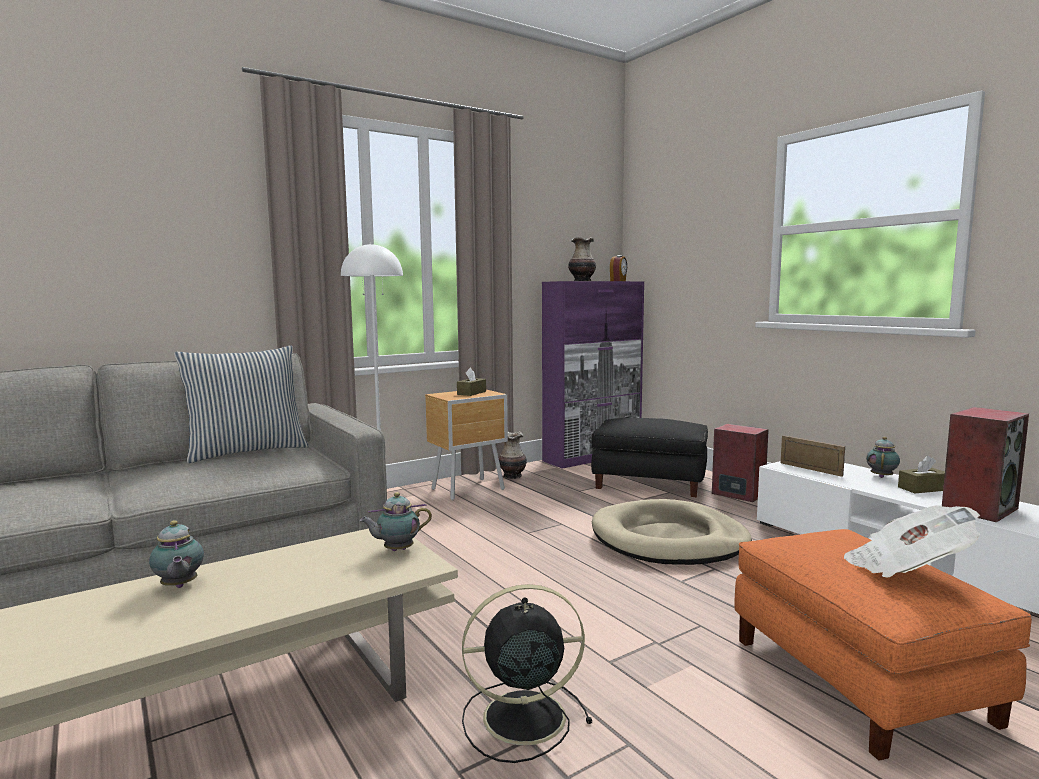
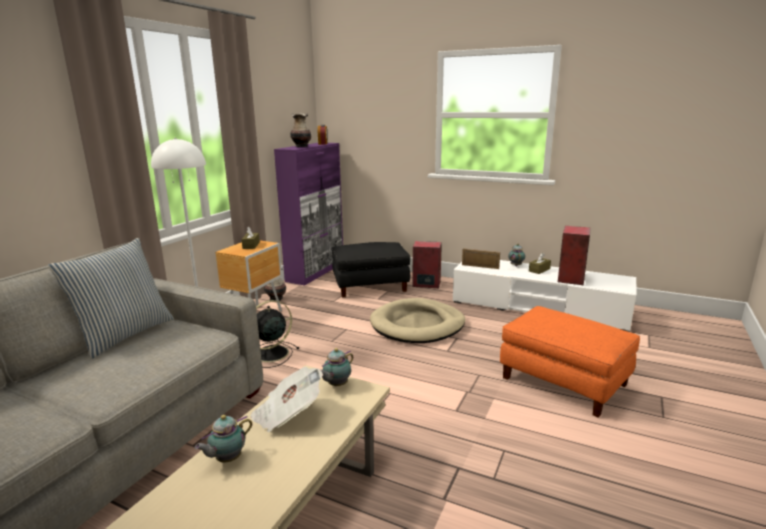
camera: 30 degrees left, 10 degrees up
(179, 586) = (227, 459): teapot -> teapot turned 105 degrees clockwise
(520, 717) = (444, 458): black fan -> black fan (270, 354)
(907, 568) = (590, 325): newspaper -> newspaper (287, 414)

